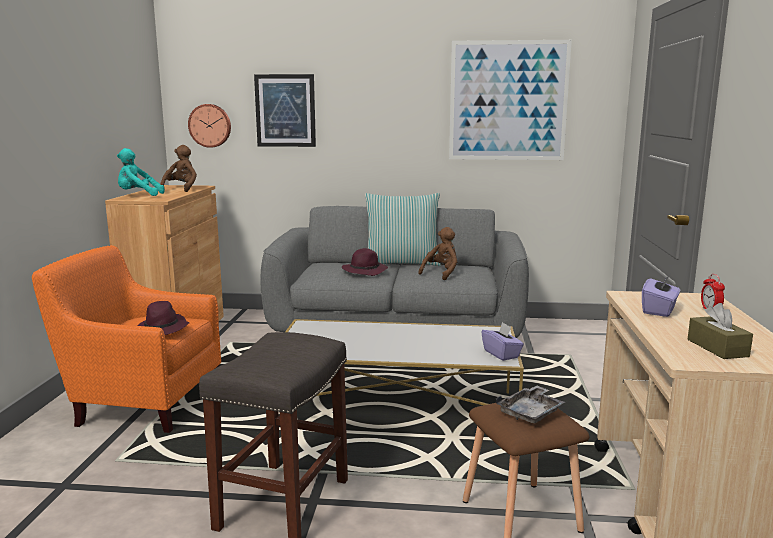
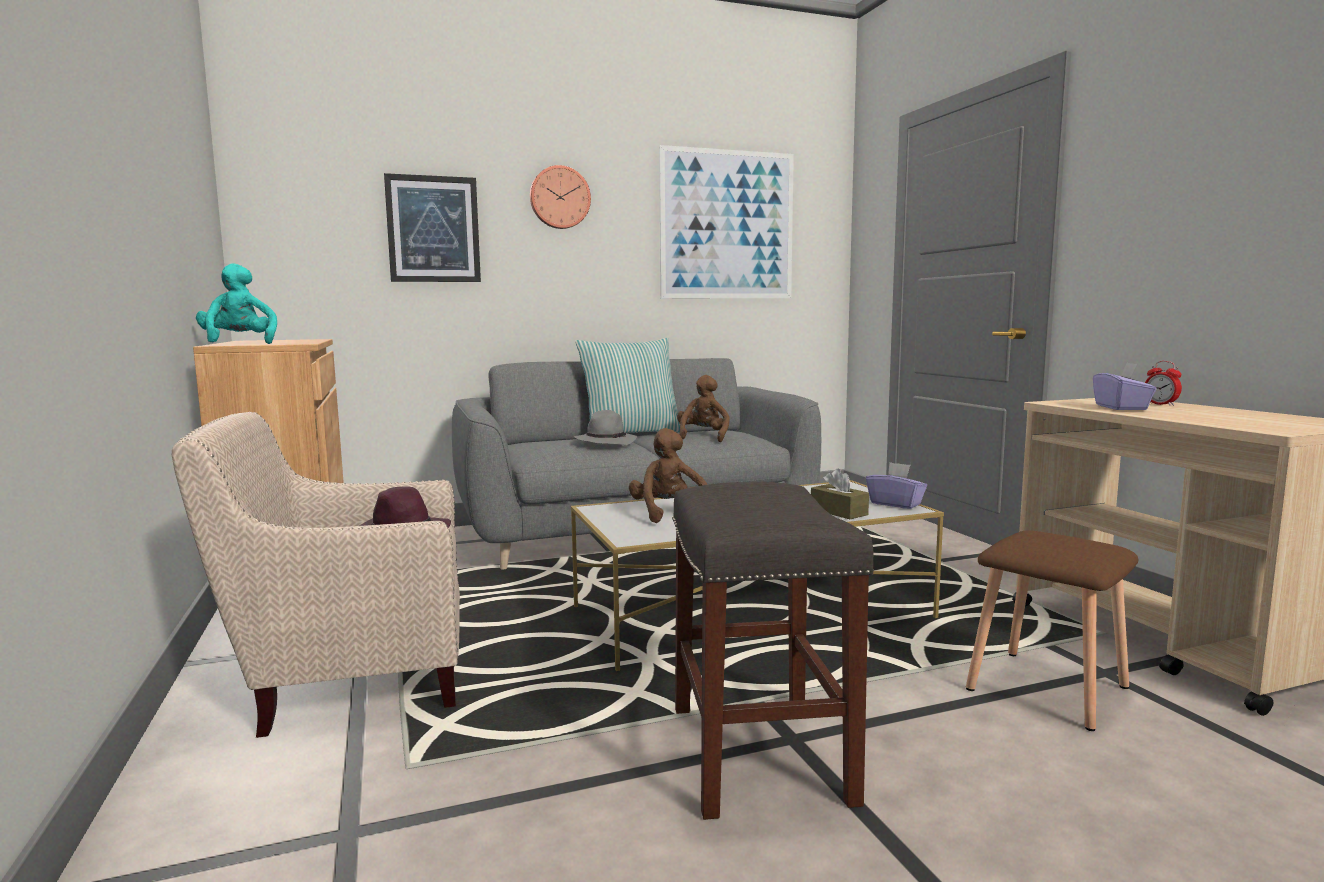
camera: 25 degrees left, 5 degrees down
(138, 195) = (239, 343): turquoise plush toy -> turquoise plush toy turned 90 degrees clockwise
(143, 402) = (352, 676): orange armchair -> beige armchair
(181, 189) = (291, 340): brown plush toy -> brown plush toy (669, 514)
(210, 125) = (309, 249): wall clock -> wall clock (559, 197)
(365, 271) = (606, 442): purple hat -> grey hat
(531, 413) = (1062, 542): grey tray -> none
(717, 348) = (1263, 421): brown tissue box -> brown tissue box (838, 512)

